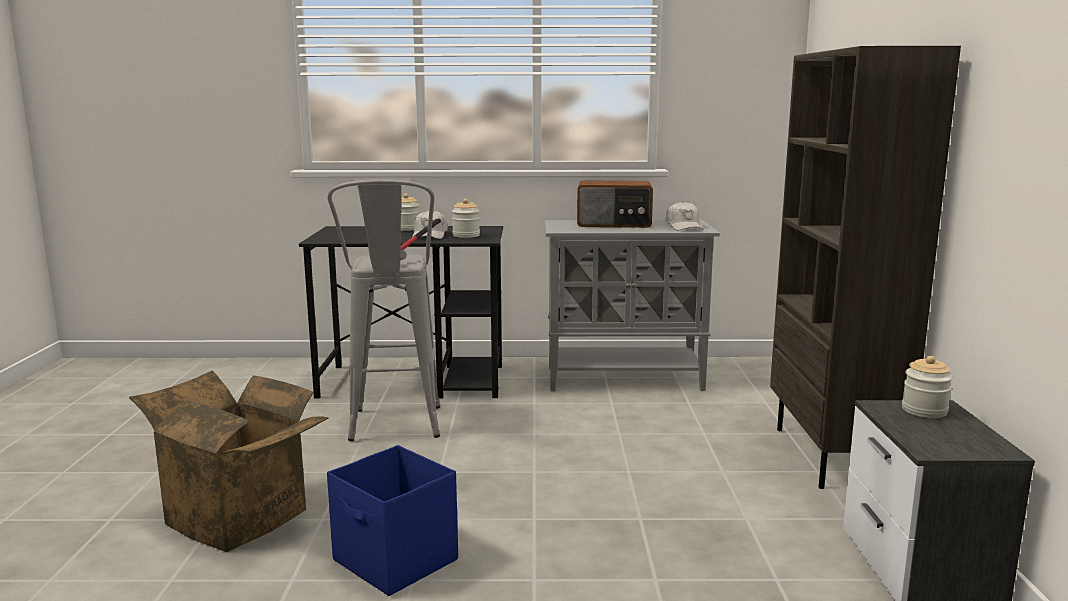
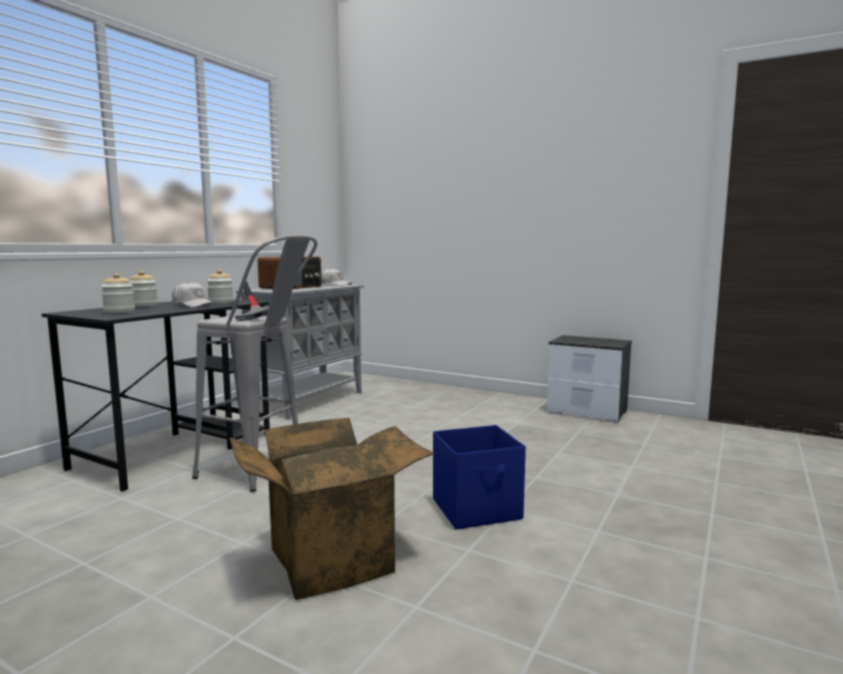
camera: 60 degrees left, 5 degrees down
(832, 457) = (475, 395): brown bookcase -> none
(924, 411) = (571, 338): jar -> jar (119, 311)

